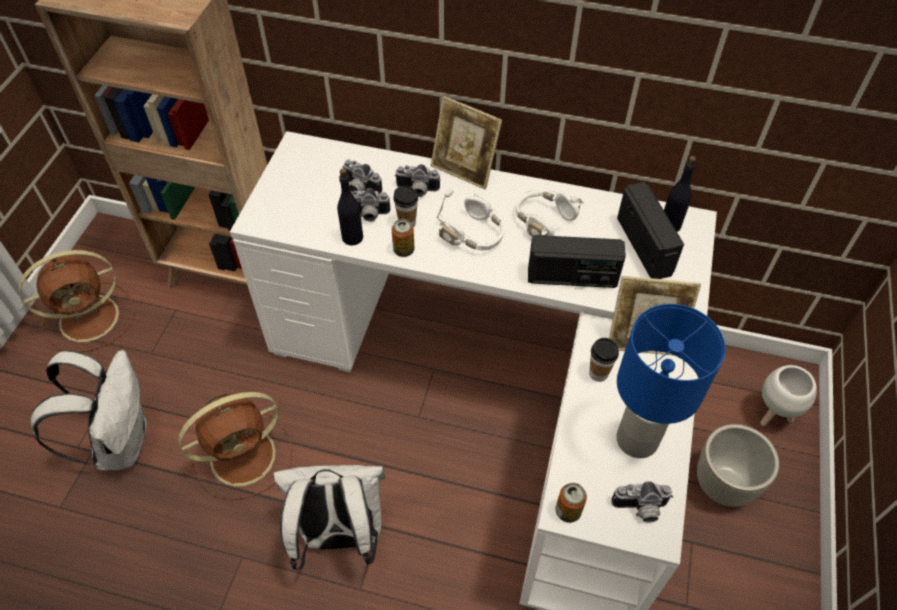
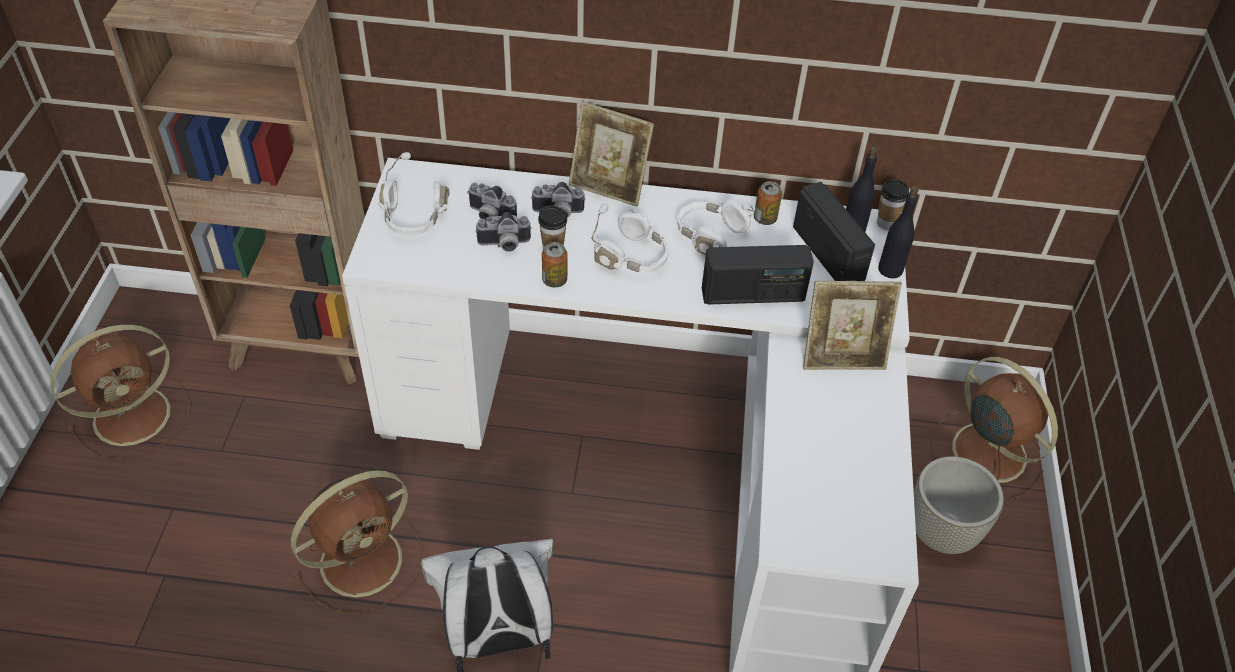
camera: 10 degrees left, 5 degrees down
(121, 441) = (200, 560): white backpack -> none
(297, 185) = (413, 218): none -> white headphones
(352, 237) = (491, 271): black bottle -> black bottle (890, 269)
(568, 511) = (789, 543): can -> can (765, 219)
(598, 373) = (798, 396): cup -> cup (886, 223)
(635, 439) = (850, 461): blue table lamp -> none
(640, 509) = (867, 533): camera -> none
(772, 415) = (986, 450): white planter -> brown fan

